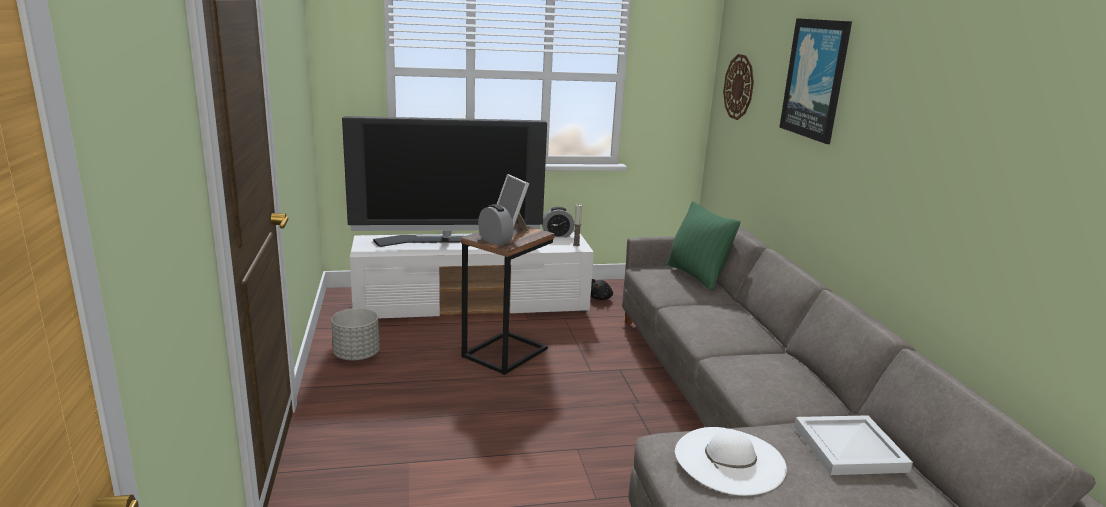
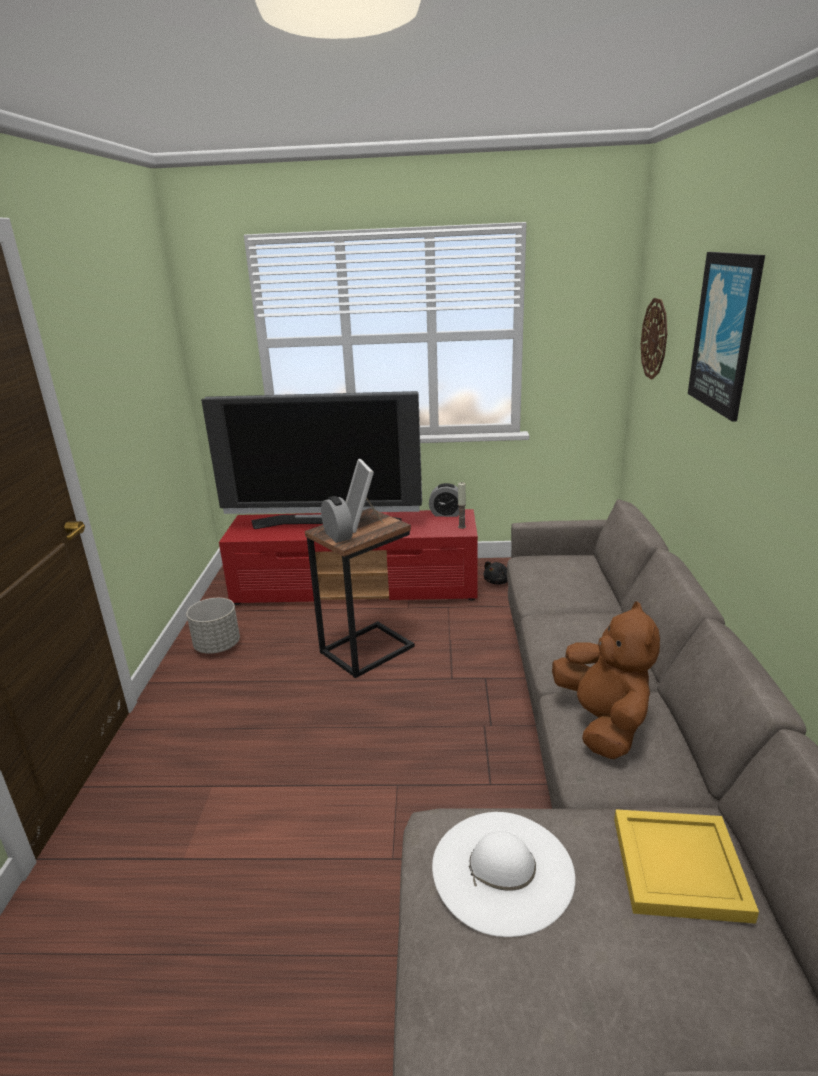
camera: 15 degrees right, 5 degrees up
(473, 305) = (357, 588): white tv stand -> red tv stand
(696, 276) = (584, 572): green pillow -> none
(758, 371) = (602, 723): none -> brown plush toy
(850, 447) = (680, 866): white tray -> yellow tray

